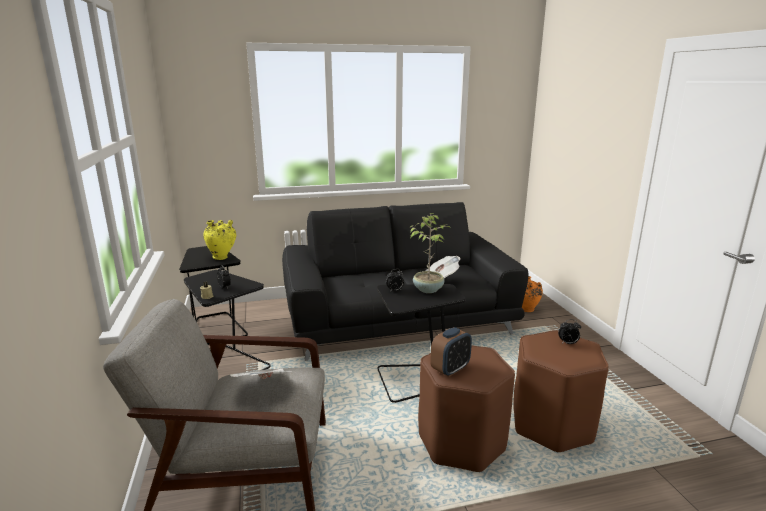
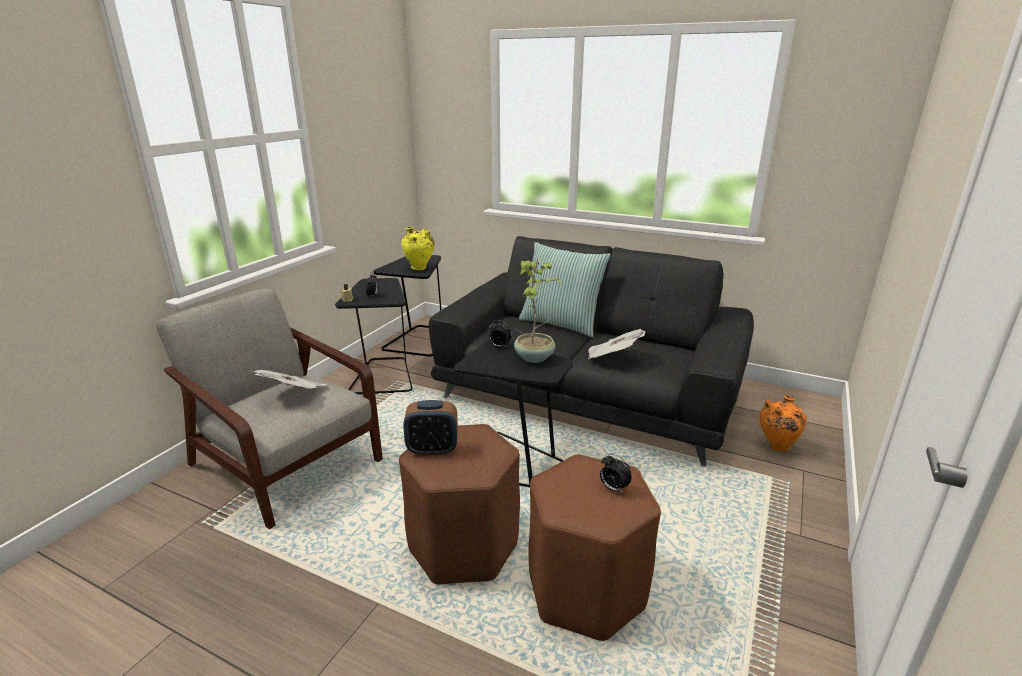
camera: 40 degrees right, 5 degrees up
(371, 271) = (561, 323): none -> pillow

